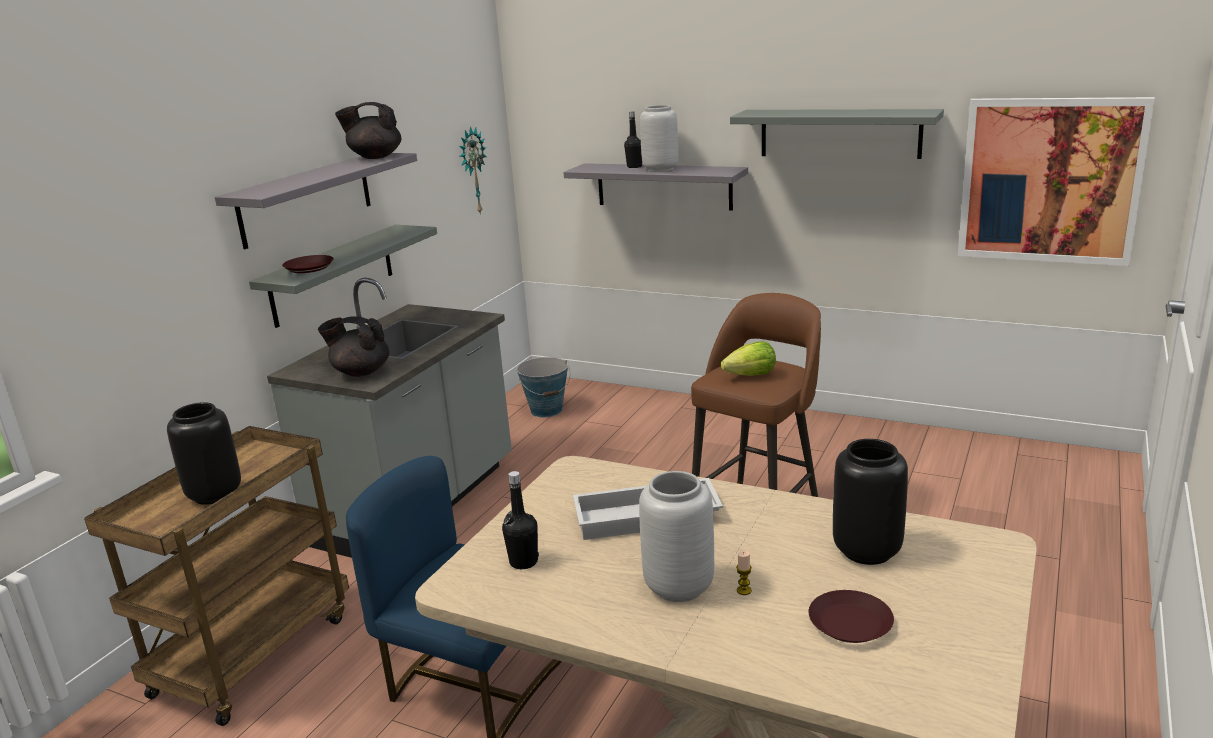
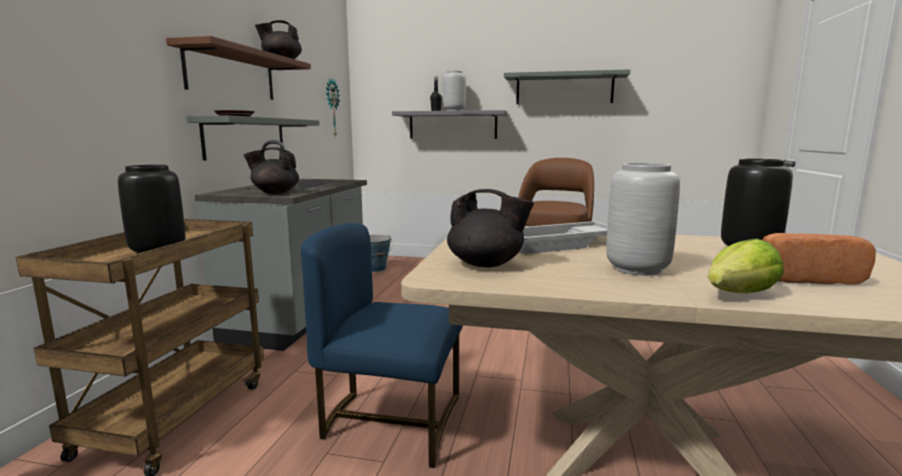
camera: 15 degrees left, 10 degrees down
(306, 199) = (232, 74): grey shelf -> brown shelf
(523, 562) = (487, 264): black bottle -> black teapot
(744, 590) = (692, 268): candle -> none
(751, 376) = (552, 203): lettuce -> lettuce (741, 294)
(851, 624) = (804, 277): brown plate -> bread
(1049, 181) = (686, 113): picture -> none

